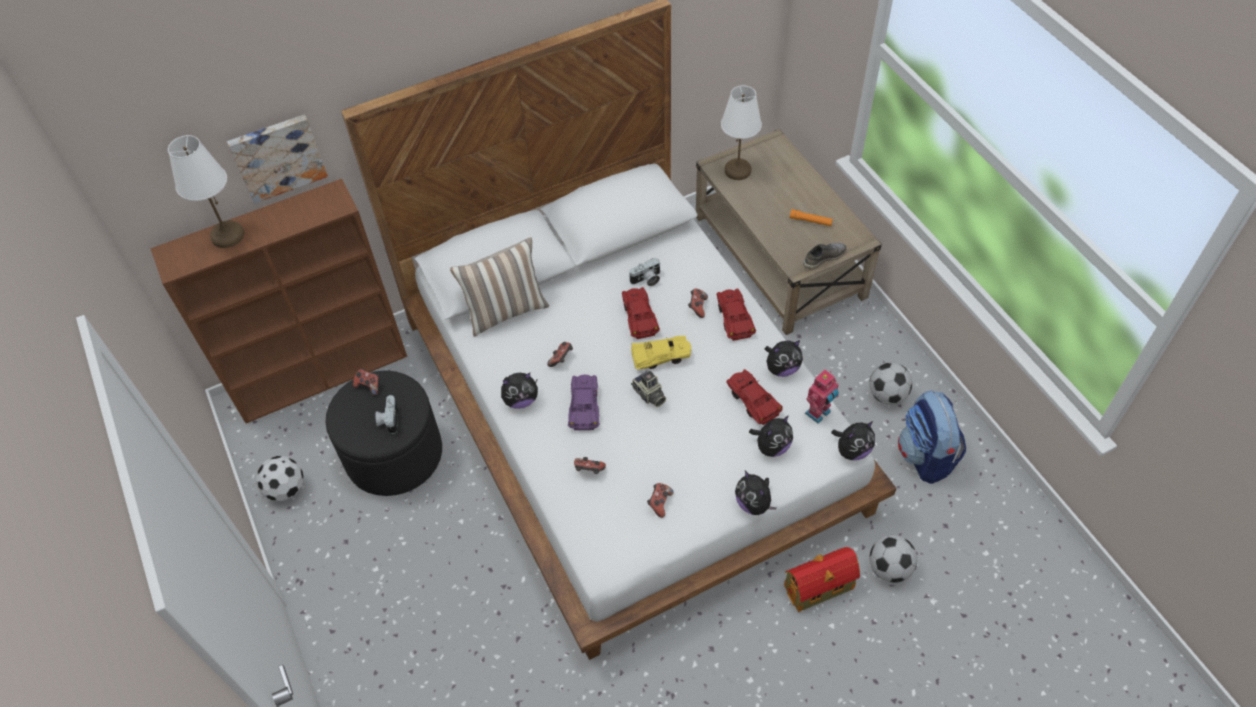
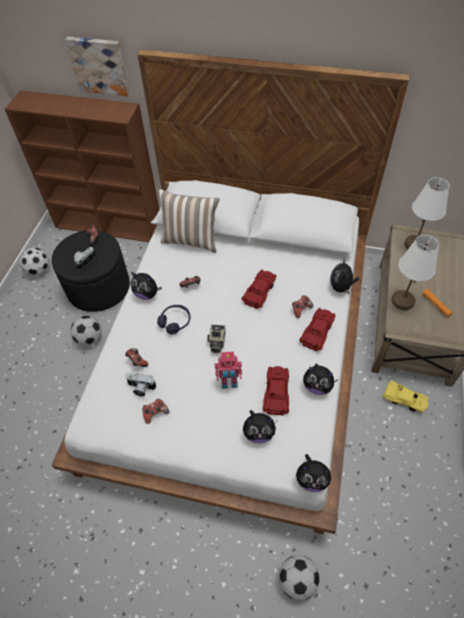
camera: 40 degrees right, 0 degrees up
(227, 236) = (56, 102): white table lamp -> white table lamp (402, 301)
(584, 406) = (175, 322): purple toy car -> purple headphones
(647, 280) = (286, 273): camera -> camera (140, 388)
(661, 357) = (248, 324): yellow toy car -> yellow toy car (404, 400)
(754, 503) = (210, 461): plush toy -> plush toy (341, 287)
(819, 413) = (312, 435): toy robot -> toy robot (229, 383)
(820, 587) = (240, 551): toy house -> none
(823, 258) = (422, 334): grey shoe -> none
(887, 395) = (406, 460): football -> football (90, 338)
(925, 456) = (396, 524): backpack -> none

